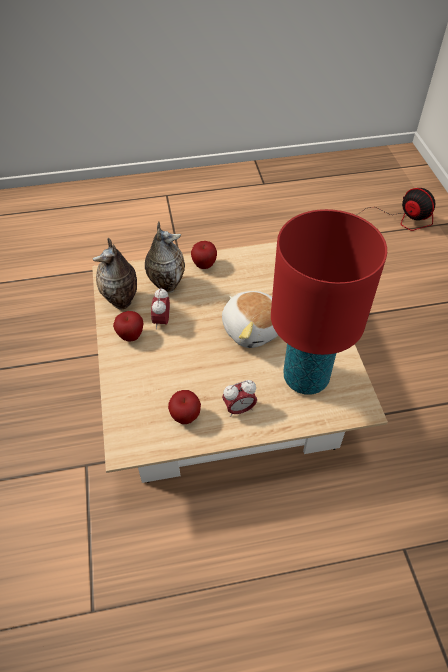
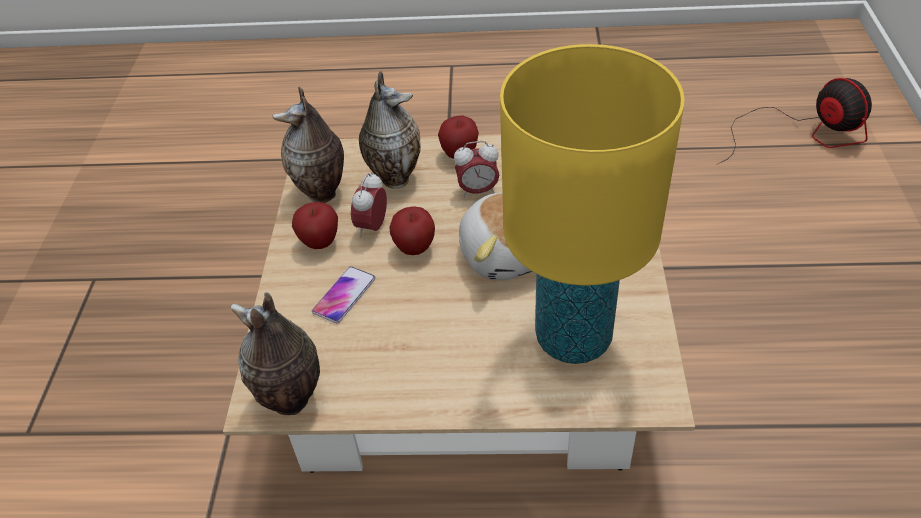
camera: 15 degrees right, 5 degrees down
(144, 444) = (291, 401): none -> vase
(157, 370) = (344, 295): none -> phone
(185, 417) = (365, 370): apple -> apple (415, 248)
(239, 409) = (452, 370): alarm clock -> alarm clock (477, 191)
(305, 378) = (572, 338): red table lamp -> yellow table lamp

